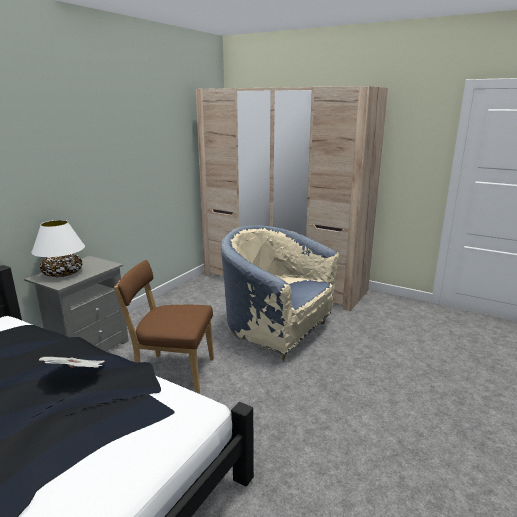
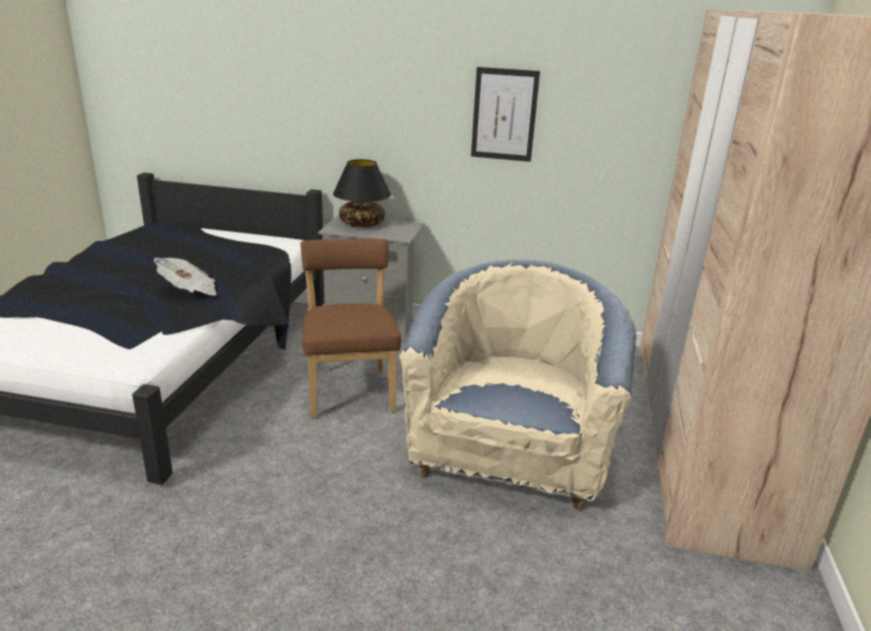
camera: 70 degrees right, 5 degrees up
(62, 273) = (362, 224): white table lamp -> black table lamp
(120, 163) = (504, 115): none -> picture

